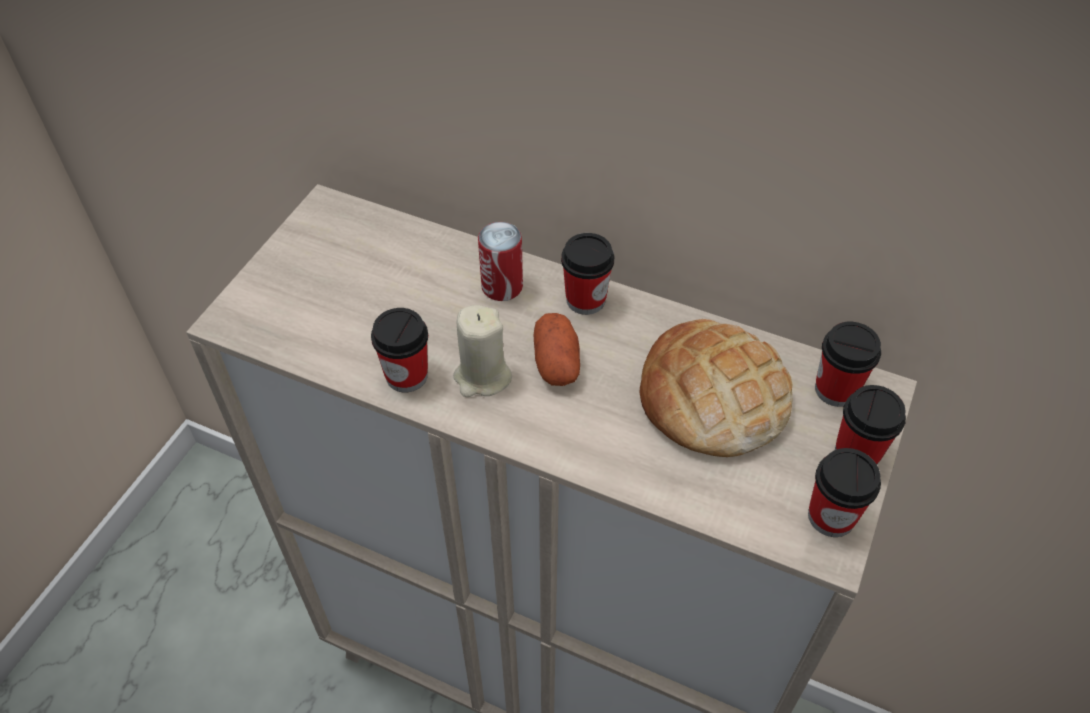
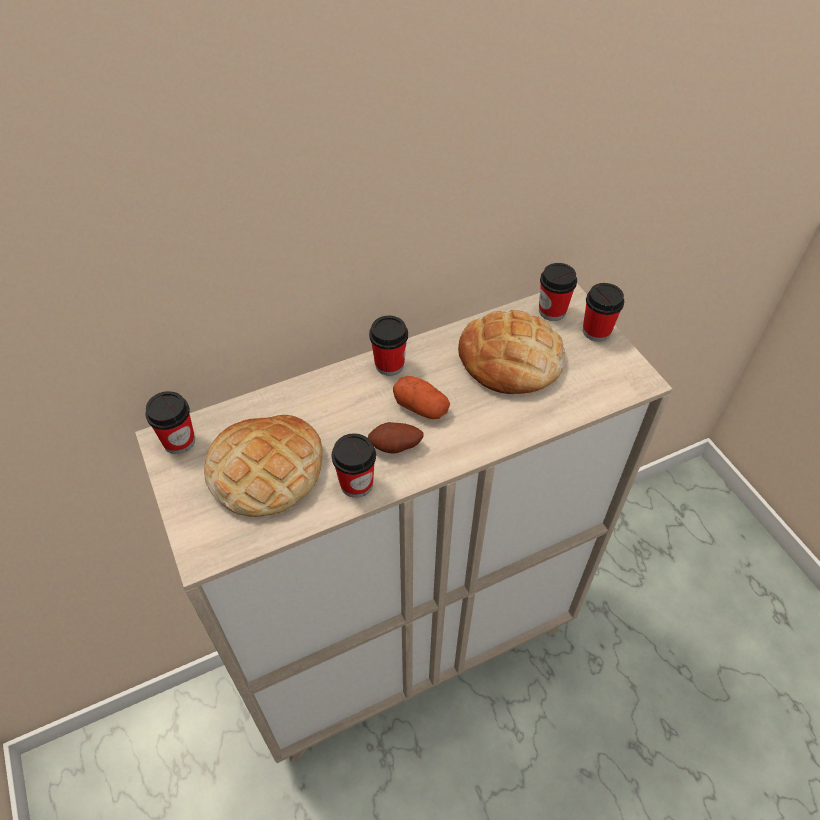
camera: 50 degrees left, 0 degrees up
(359, 298) = (266, 470): none -> bread
(482, 377) = (396, 447): beige candle -> potato
(502, 286) = (337, 394): can -> none
(831, 516) = (623, 367): cup -> cup (179, 441)

